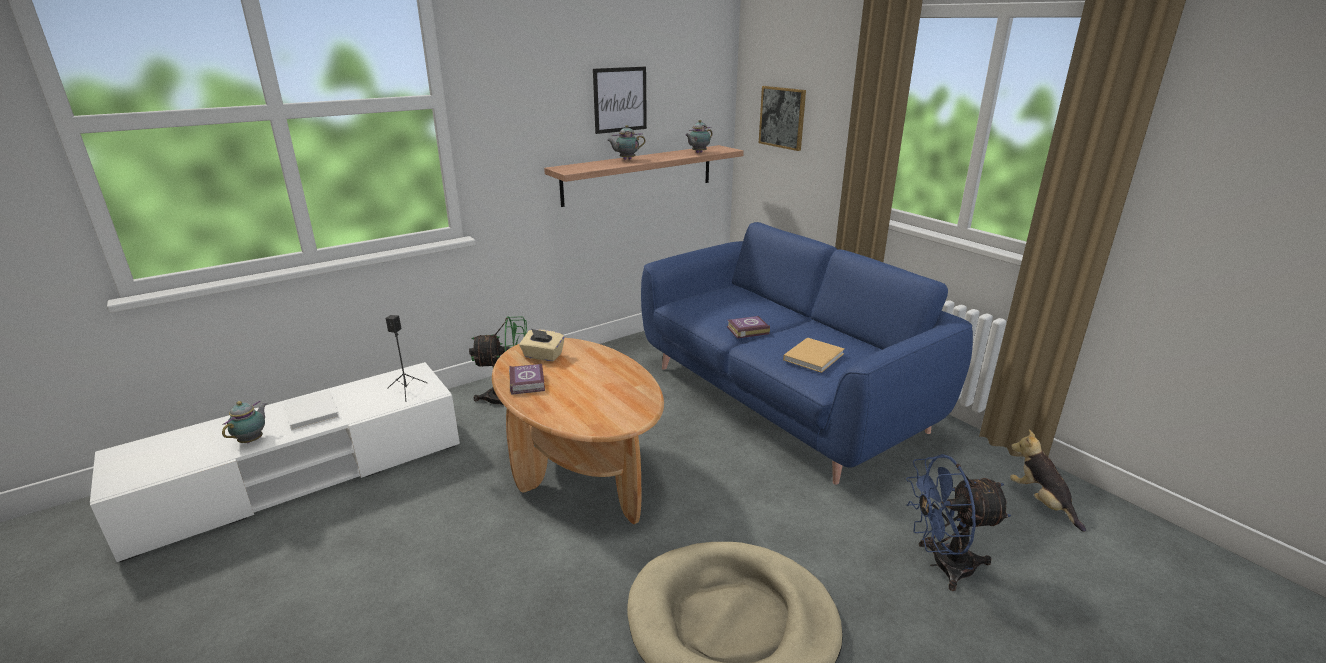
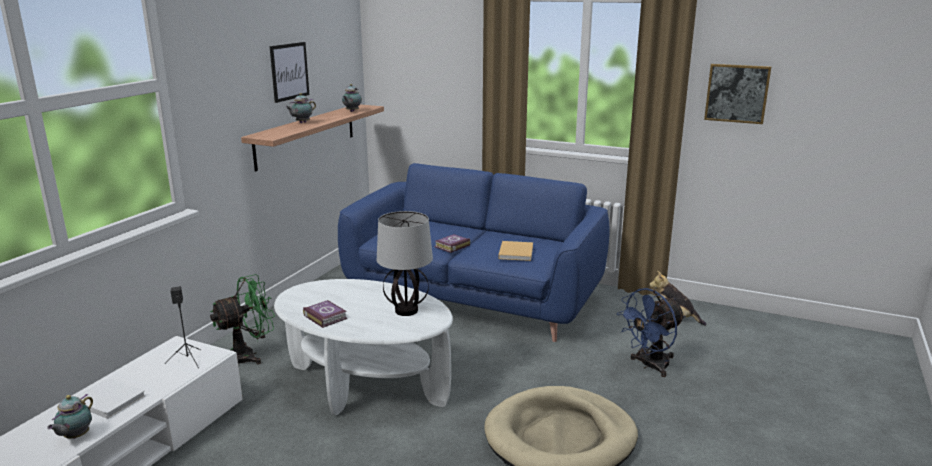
camera: 30 degrees left, 5 degrees down
(253, 440) = (75, 437): teapot -> teapot turned 150 degrees counterclockwise
(543, 356) = (314, 297): beige tissue box -> none
(580, 468) = (366, 386): brown coffee table -> white coffee table
(612, 398) = (405, 310): none -> table lamp
(782, 117) = (414, 77): picture -> picture (737, 93)

